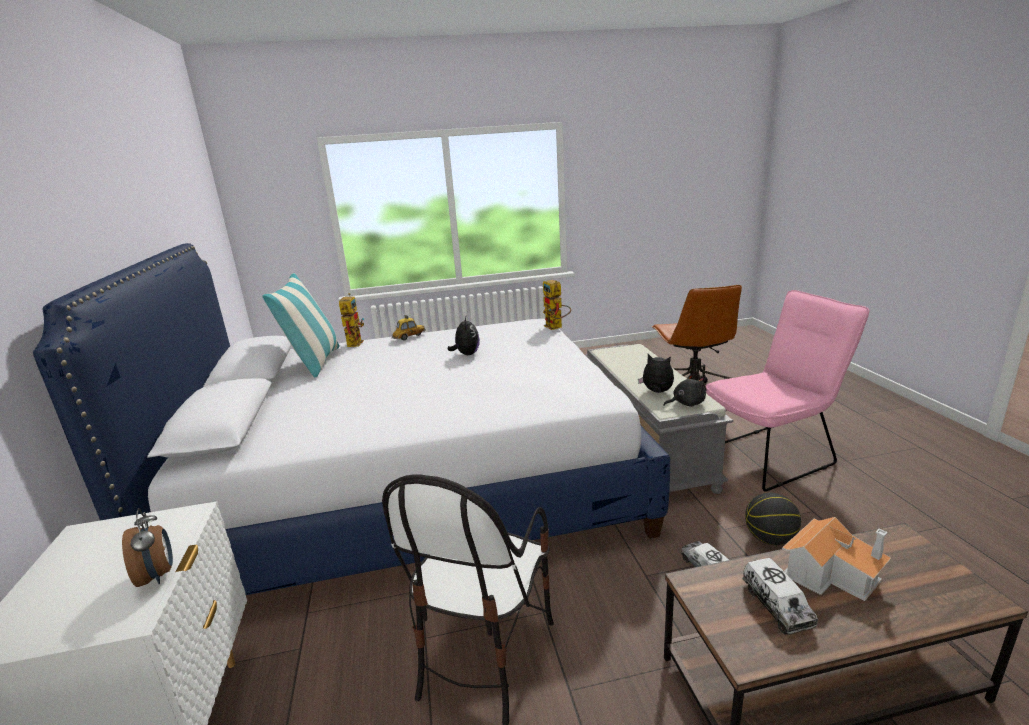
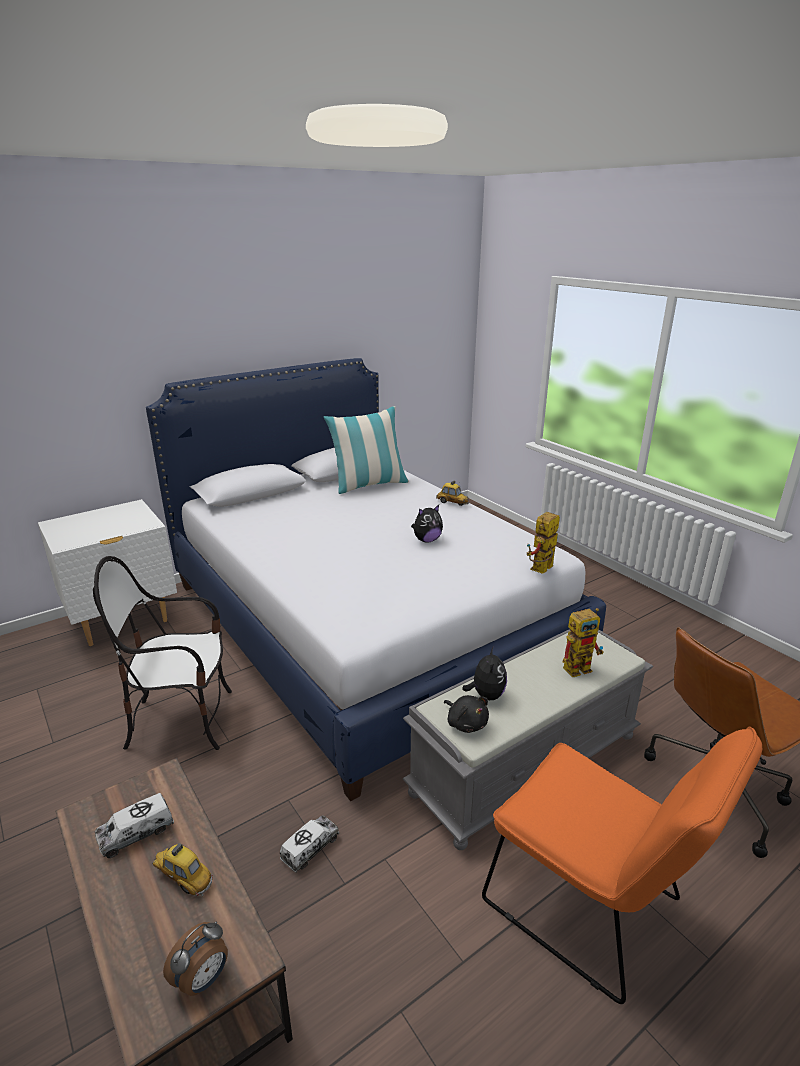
camera: 65 degrees right, 5 degrees up
(158, 575) = (96, 538): alarm clock -> alarm clock (203, 979)
(354, 342) = (423, 484): toy robot -> toy robot (580, 666)
(770, 539) = (381, 908): basketball -> none
(772, 455) = (592, 909): pink chair -> orange chair
(831, 573) = (183, 878): toy house -> toy car

